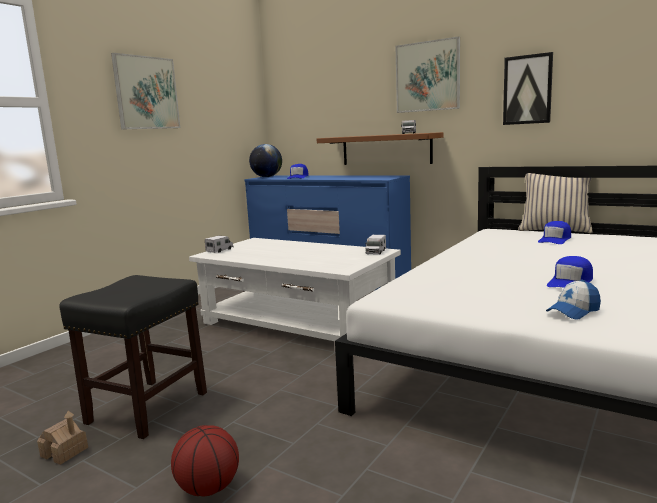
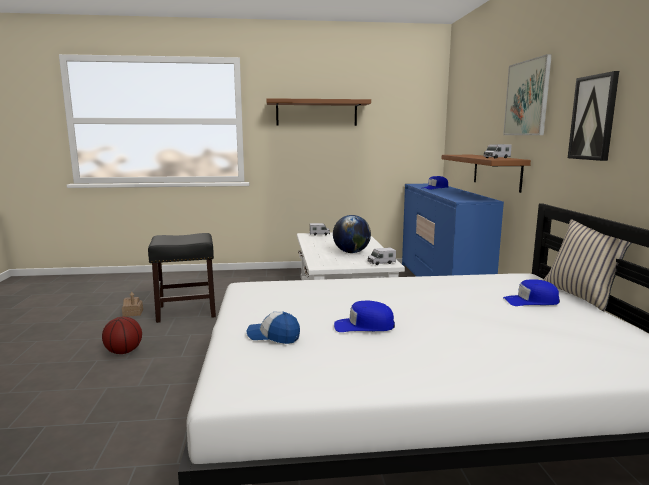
camera: 50 degrees right, 0 degrees up
(146, 93) = (316, 113): picture -> brown shelf
(267, 177) = (424, 184): globe -> globe (351, 252)

